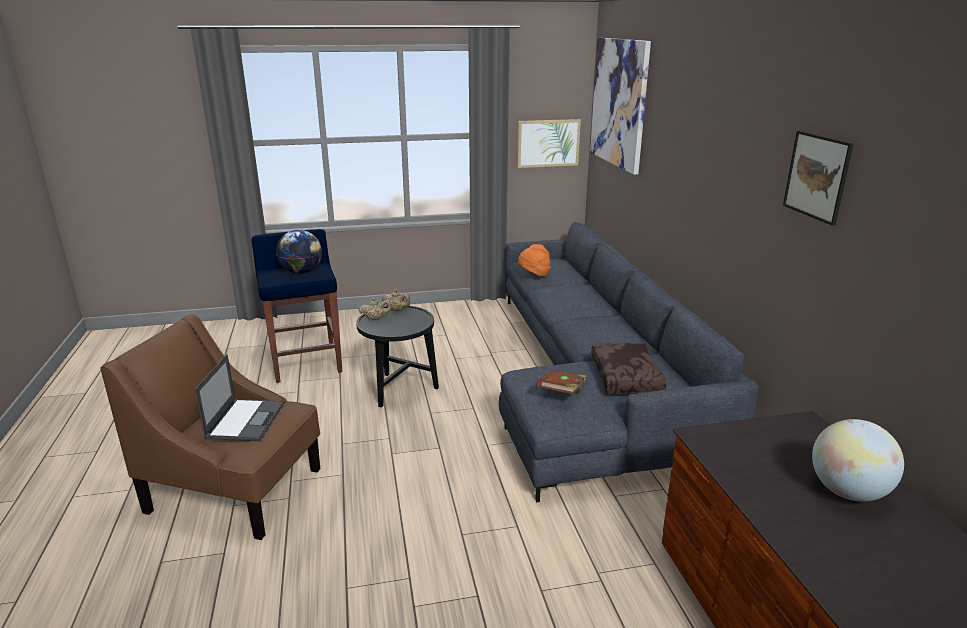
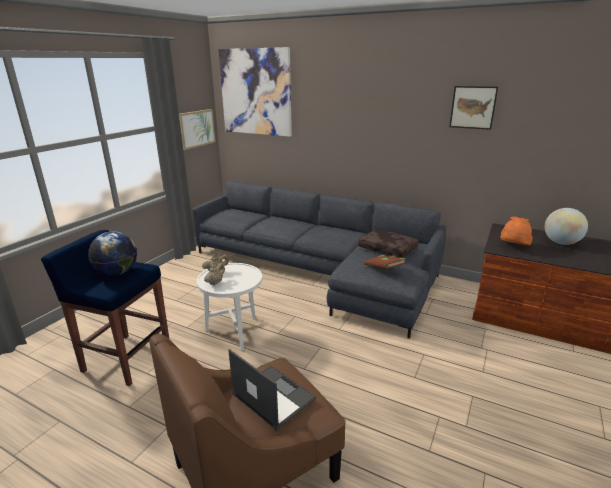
camera: 50 degrees left, 0 degrees up
(399, 391) = (235, 333): black side table -> white side table
(534, 275) = (236, 221): orange hat -> orange hat (513, 247)

